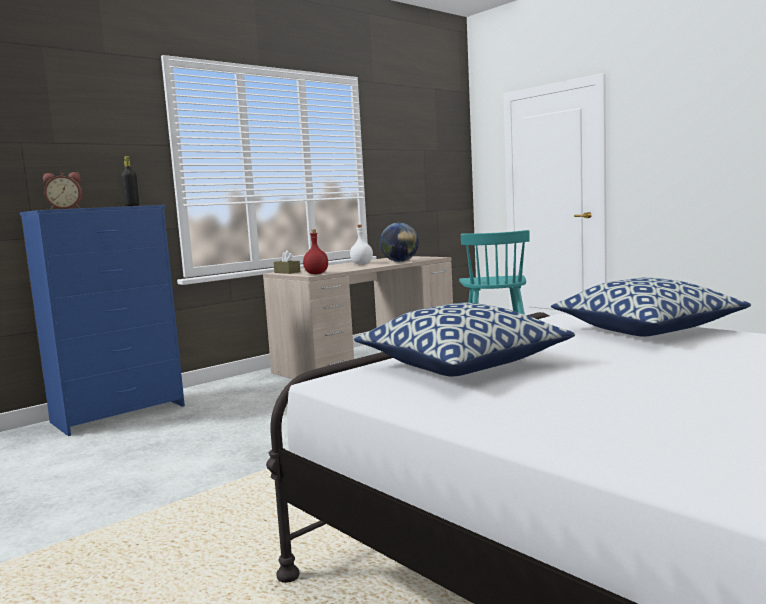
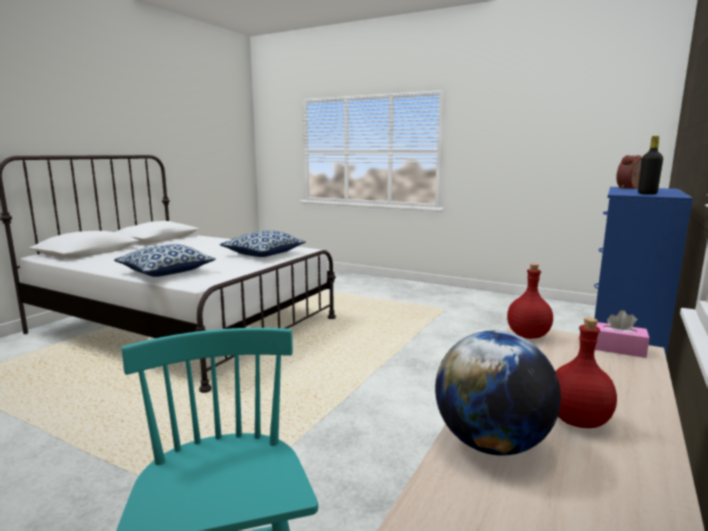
camera: 160 degrees right, 5 degrees up
(287, 272) = (617, 348): brown tissue box -> pink tissue box
(361, 264) = (579, 421): white bottle -> red bottle

